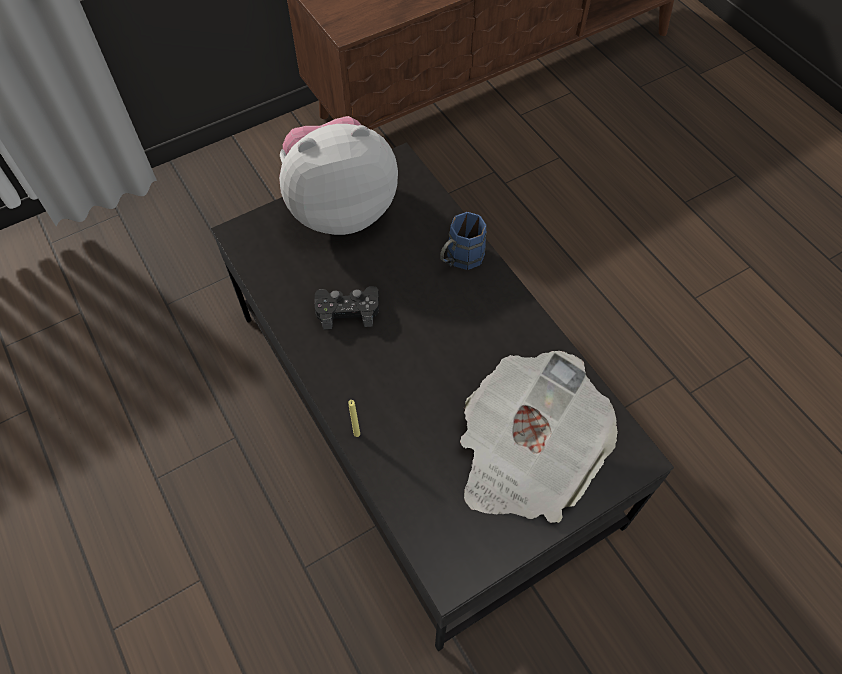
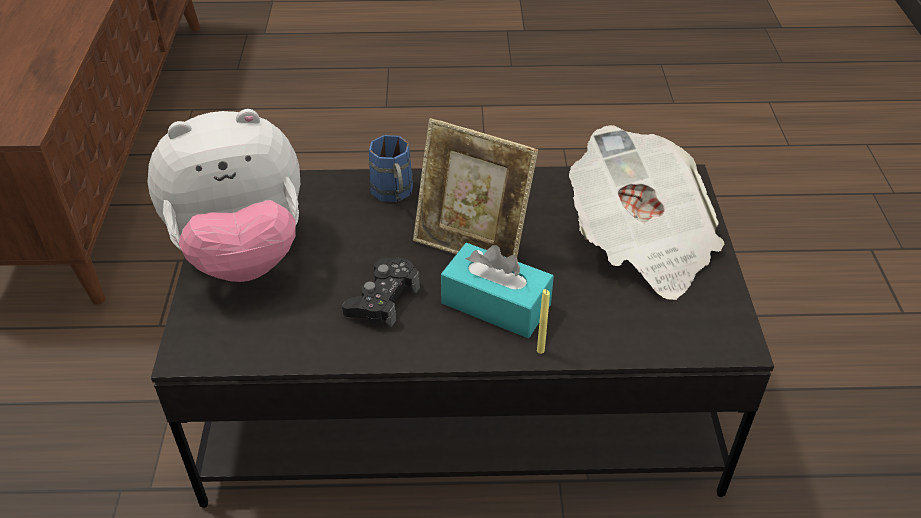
camera: 60 degrees left, 15 degrees down
(340, 208) = (242, 253): plush toy -> plush toy turned 120 degrees counterclockwise
(386, 382) = (496, 304): none -> turquoise tissue box
(440, 336) = (472, 244): none -> picture frame

